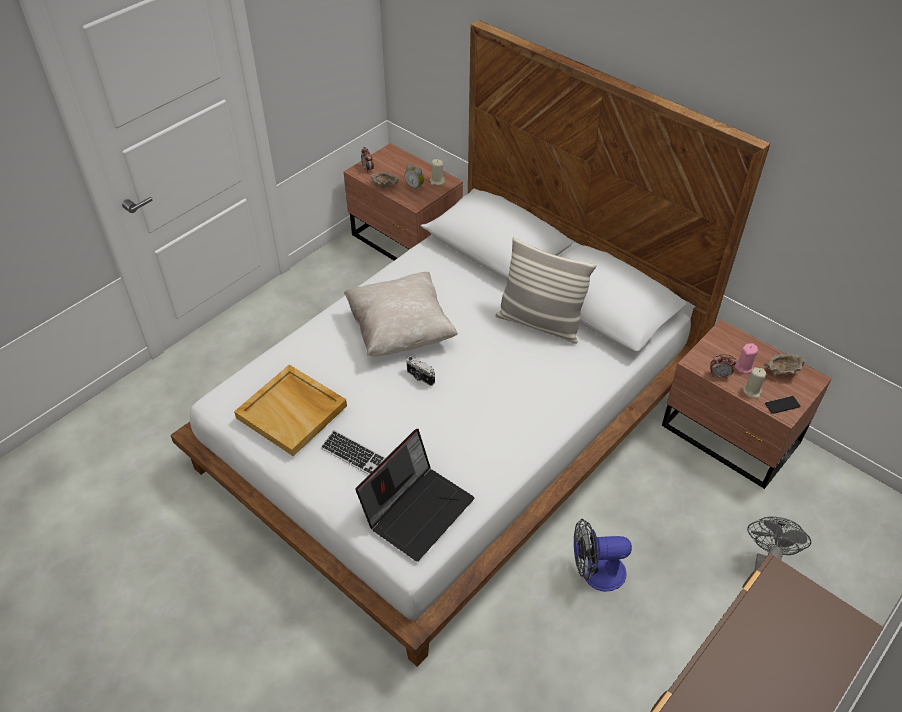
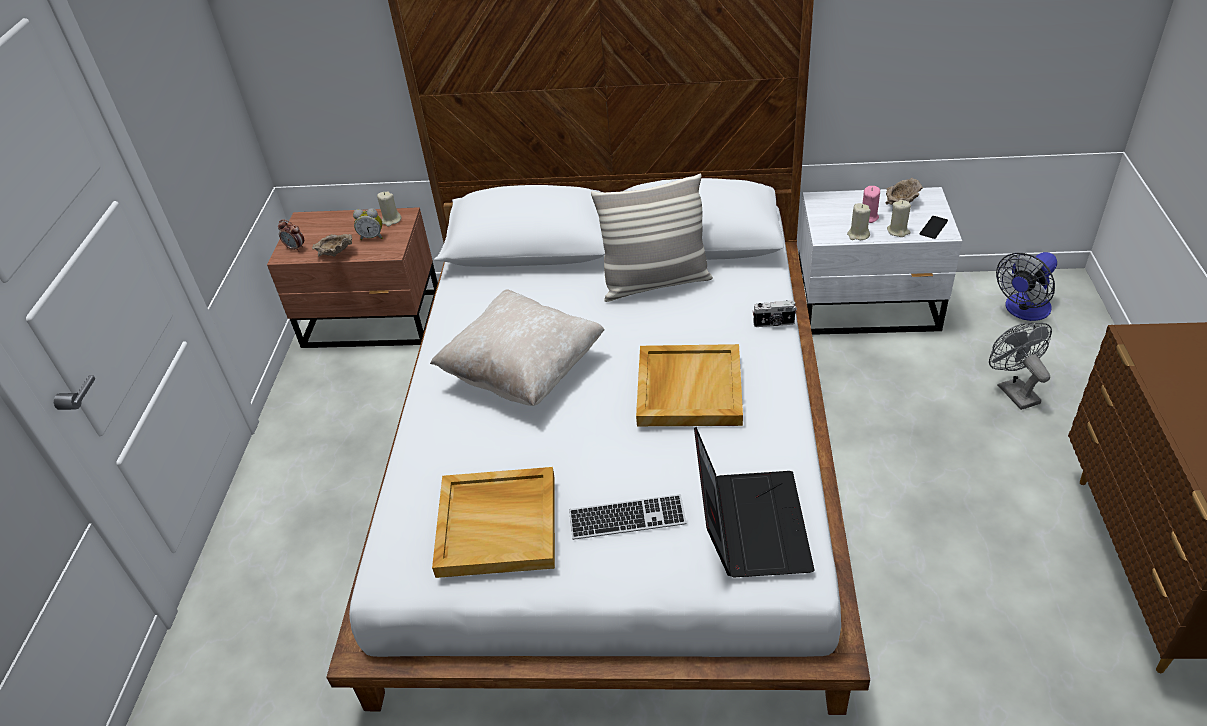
camera: 35 degrees left, 5 degrees down
(420, 377) = (599, 400): camera -> camera (774, 324)
(477, 405) = (688, 388): none -> beige tray
(595, 573) = (897, 496): fan -> fan (1023, 311)
(719, 375) = (858, 235): alarm clock -> beige candle
(731, 436) = (869, 307): brown nightstand -> white nightstand

